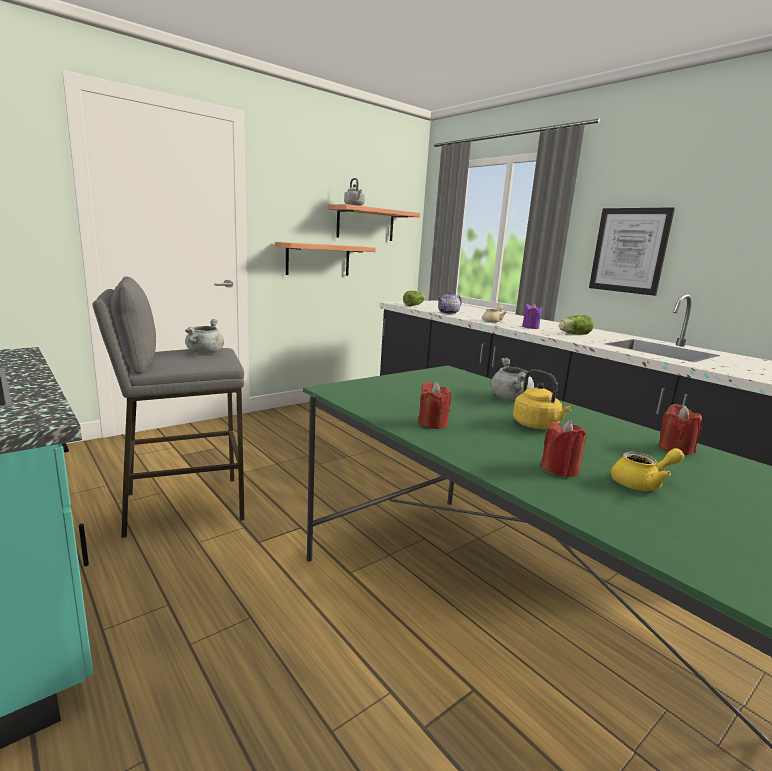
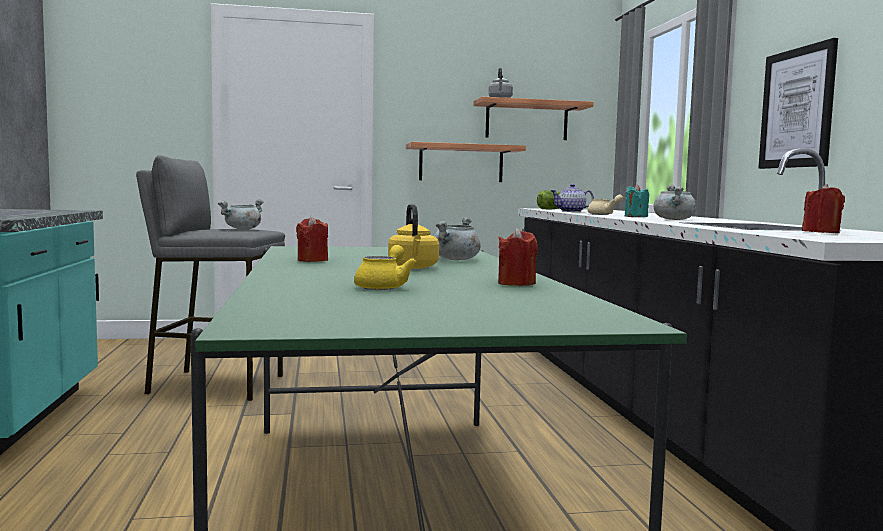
camera: 30 degrees right, 10 degrees down
(530, 327) = (635, 216): purple candle -> turquoise candle
(560, 469) = (334, 278): red candle -> red candle (821, 232)
(573, 334) = (674, 219): lettuce -> grey cooking pot
(642, 483) = (384, 287): yellow teapot -> yellow teapot turned 90 degrees counterclockwise

